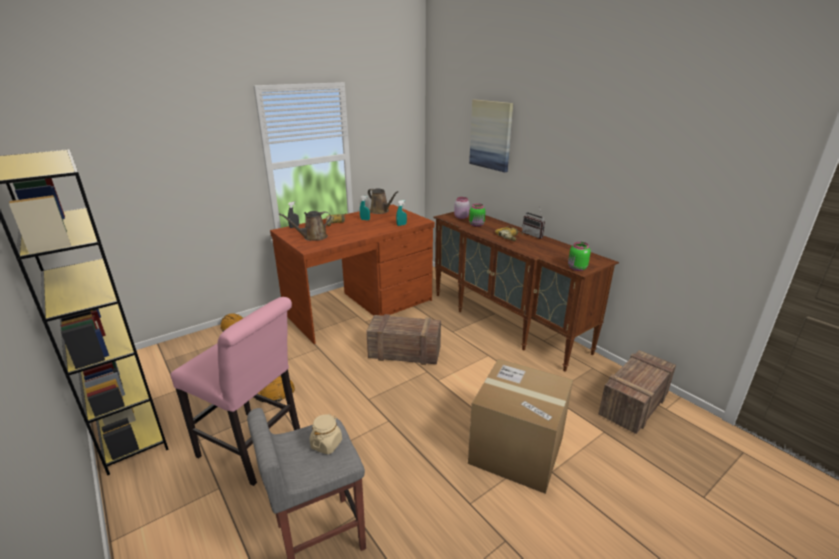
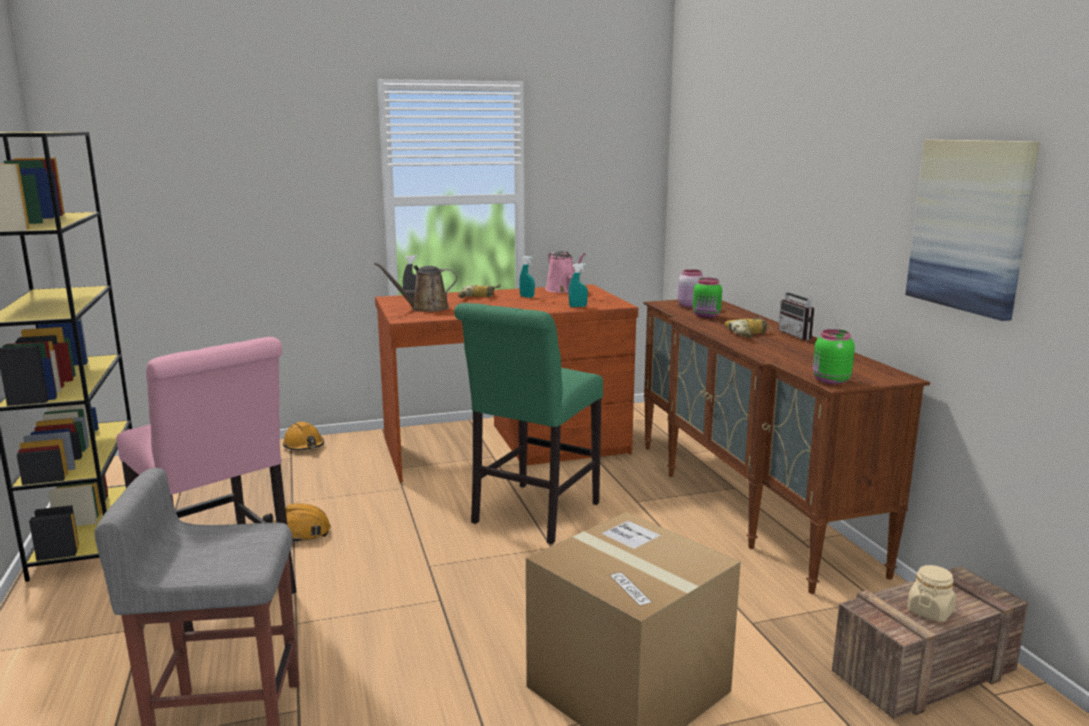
camera: 20 degrees right, 10 degrees down
(326, 444) = (241, 547): beige jar -> beige jar (930, 611)
(381, 211) = (563, 290): brown watering can -> pink watering can
(403, 352) = (531, 516): crate -> green stool
(491, 135) = (750, 163): picture -> picture (970, 225)

